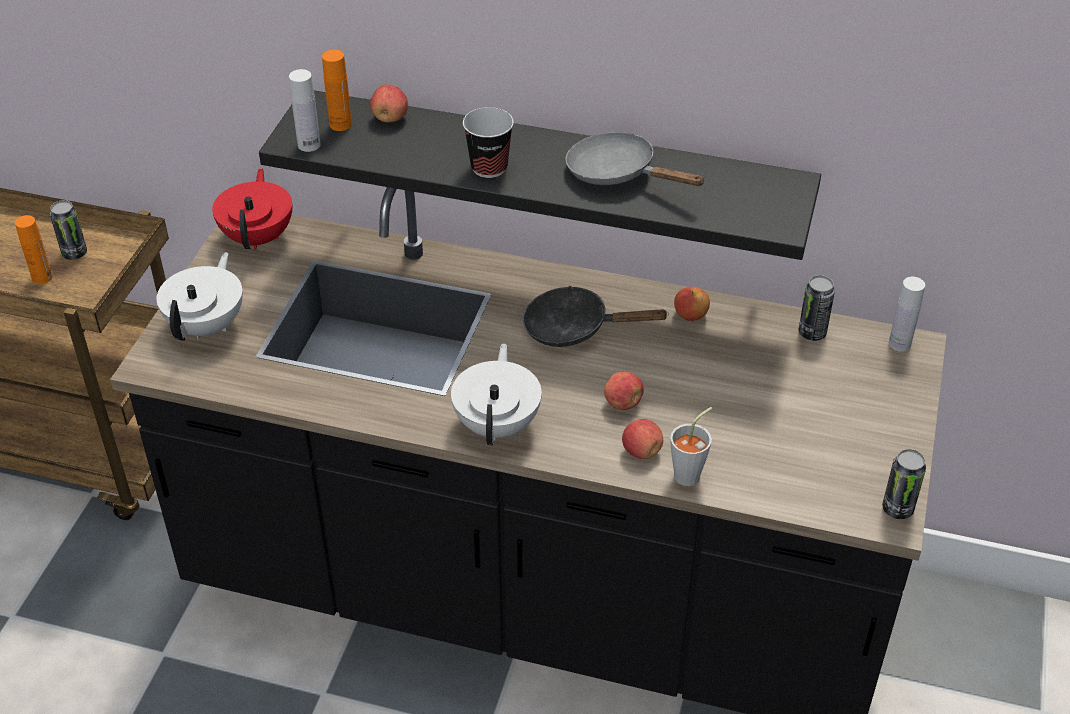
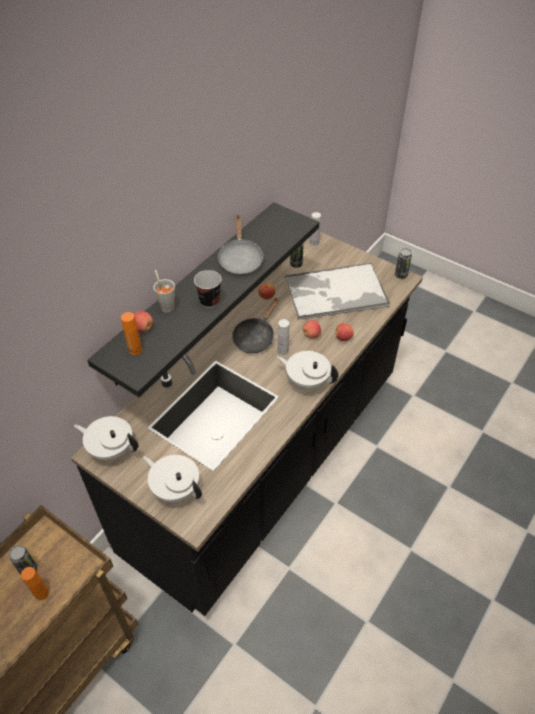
camera: 70 degrees left, 5 degrees up
(258, 237) = (111, 449): red teapot -> white teapot
(309, 145) = (146, 367): white bottle -> white bottle (283, 351)
(618, 174) = (240, 259): grey frying pan -> grey frying pan turned 60 degrees counterclockwise
(691, 473) = (361, 326): grey cup -> grey cup (166, 305)
(766, 410) = (334, 292): none -> tray

